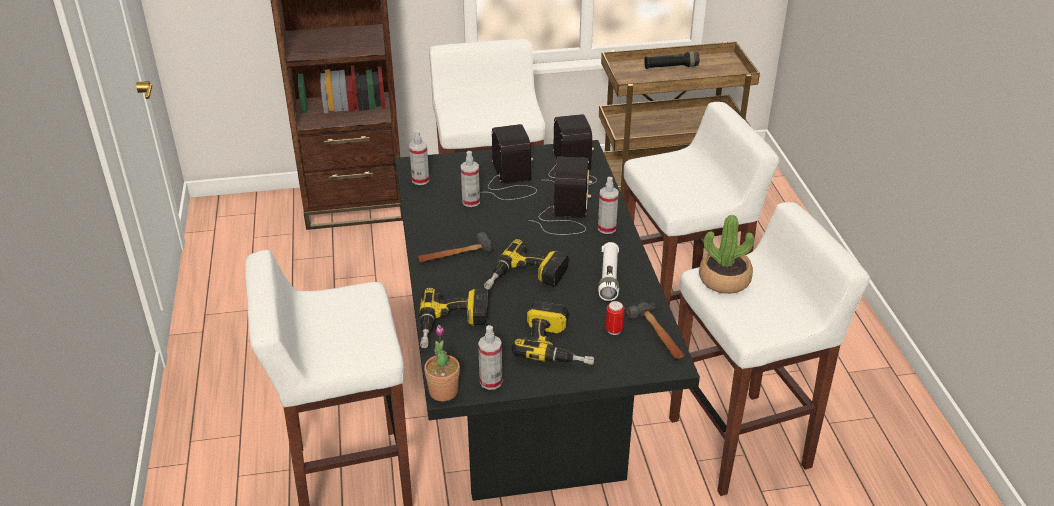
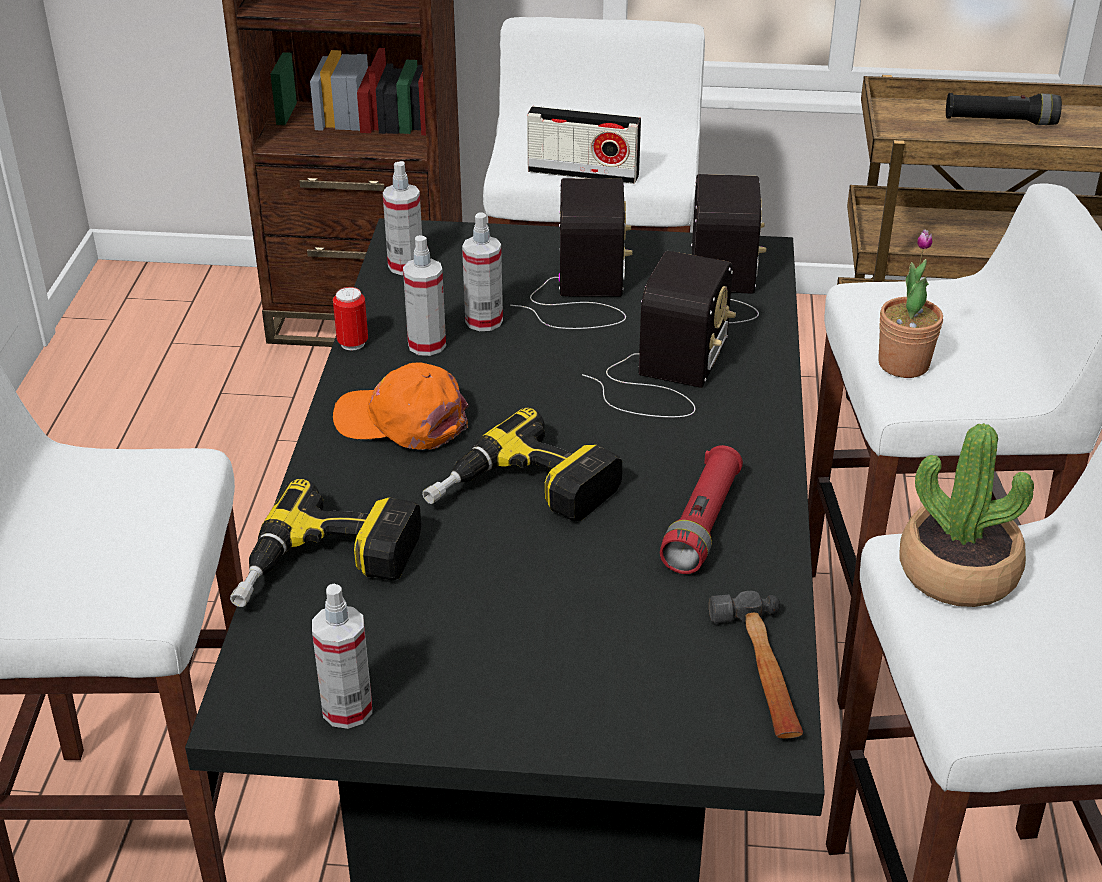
camera: 15 degrees right, 0 degrees up
(443, 391) = (237, 712): potted plant -> potted plant (903, 364)
(455, 254) = (402, 420): hammer -> orange cap
(488, 121) = (583, 173): none -> radio
(557, 345) = (528, 653): power drill -> none
(607, 228) = (740, 416): spray bottle -> spray bottle (427, 345)
(609, 278) = (702, 524): white flashlight -> red flashlight
(614, 330) = (666, 643): can -> can (352, 343)

